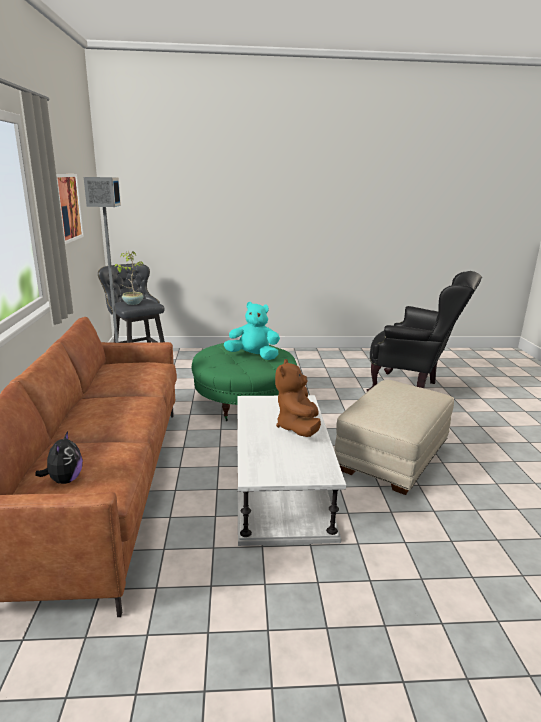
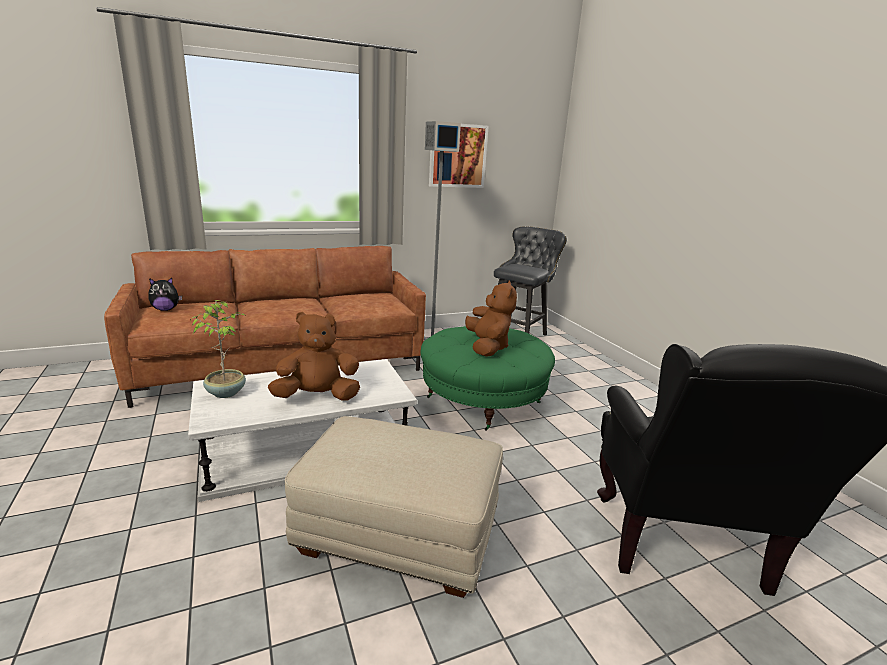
camera: 70 degrees right, 0 degrees up
(132, 303) = (518, 267): potted plant -> potted plant (226, 392)
(253, 356) = (487, 347): turquoise plush toy -> brown plush toy

